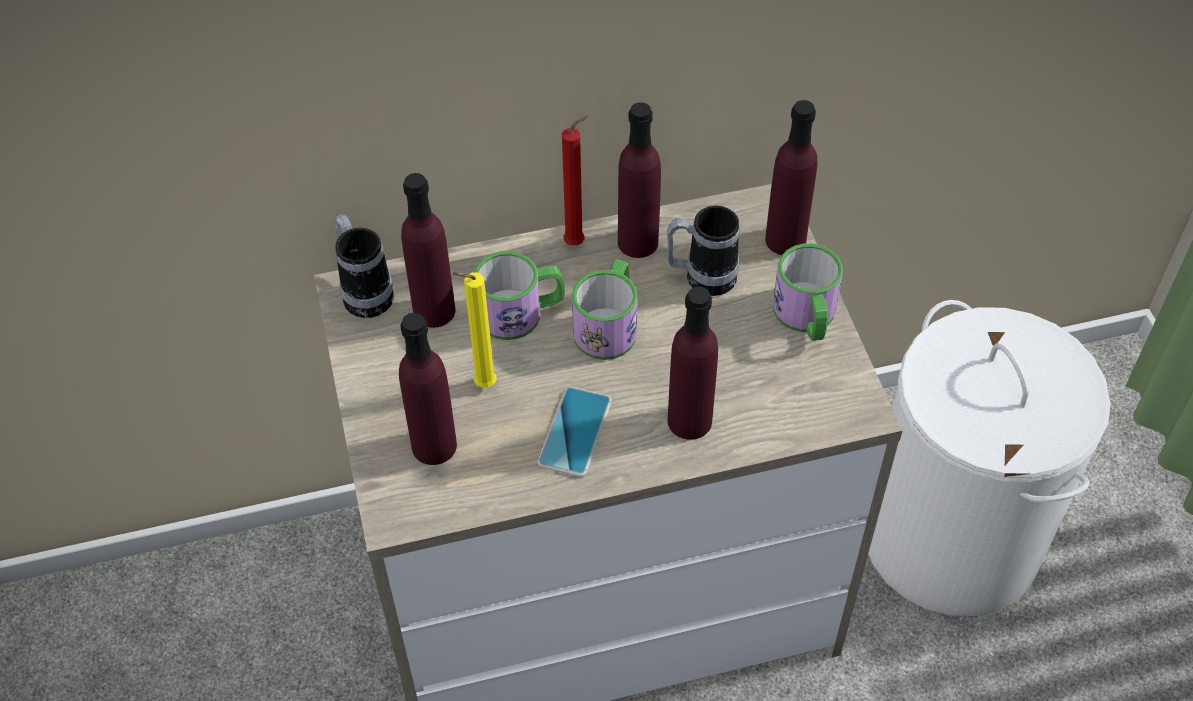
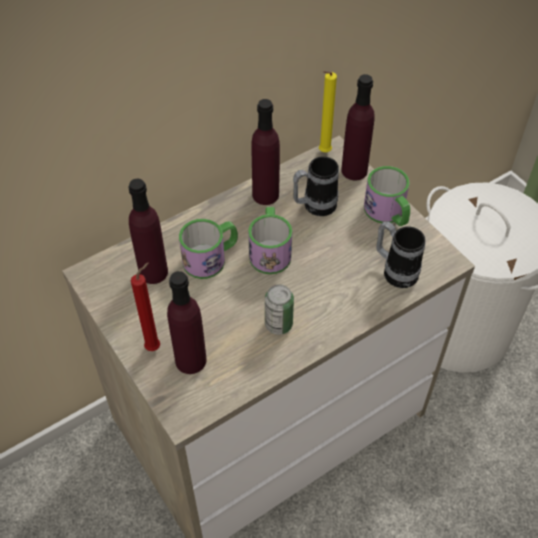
camera: 20 degrees left, 0 degrees up
(364, 292) = (101, 272): mug -> mug (395, 270)
(482, 385) = (205, 311): yellow candle -> yellow candle (323, 152)
(575, 432) = (278, 324): phone -> can
(577, 242) = (228, 204): red candle -> red candle (155, 346)
(689, 420) = (347, 296): purple bottle -> none

